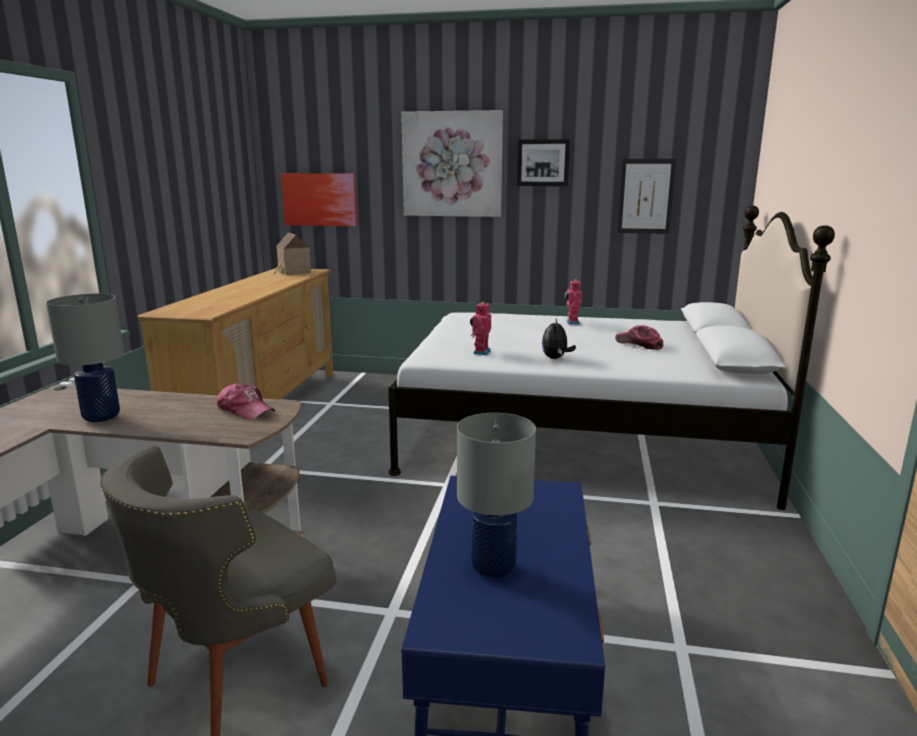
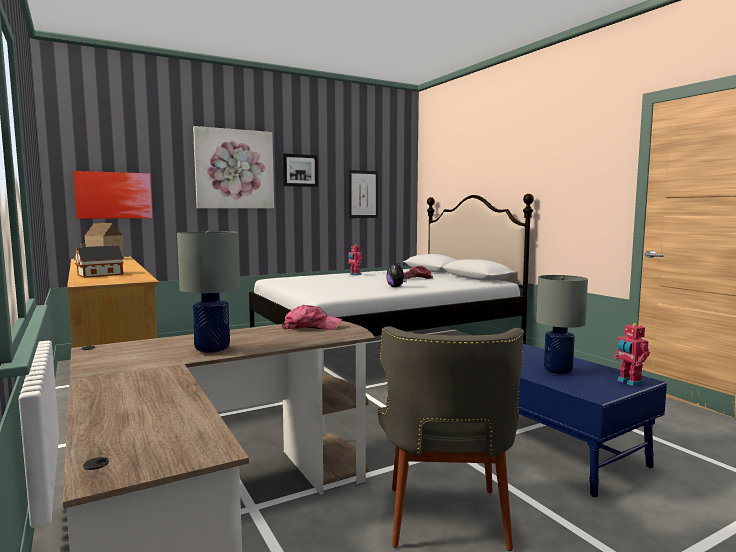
camera: 40 degrees left, 10 degrees down
(204, 301) = (98, 275): none -> toy house
(480, 352) = (348, 290): toy robot -> toy robot (629, 382)

